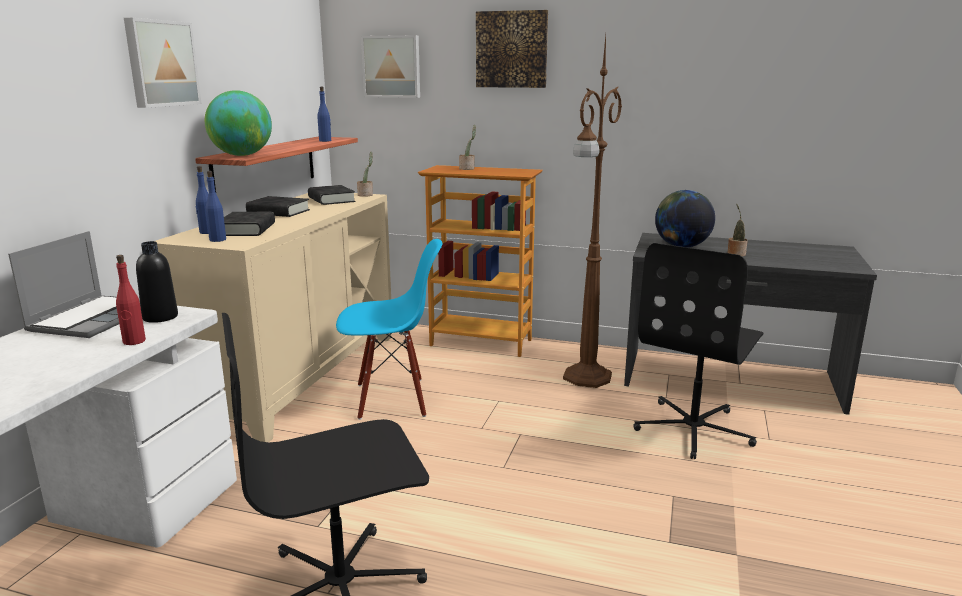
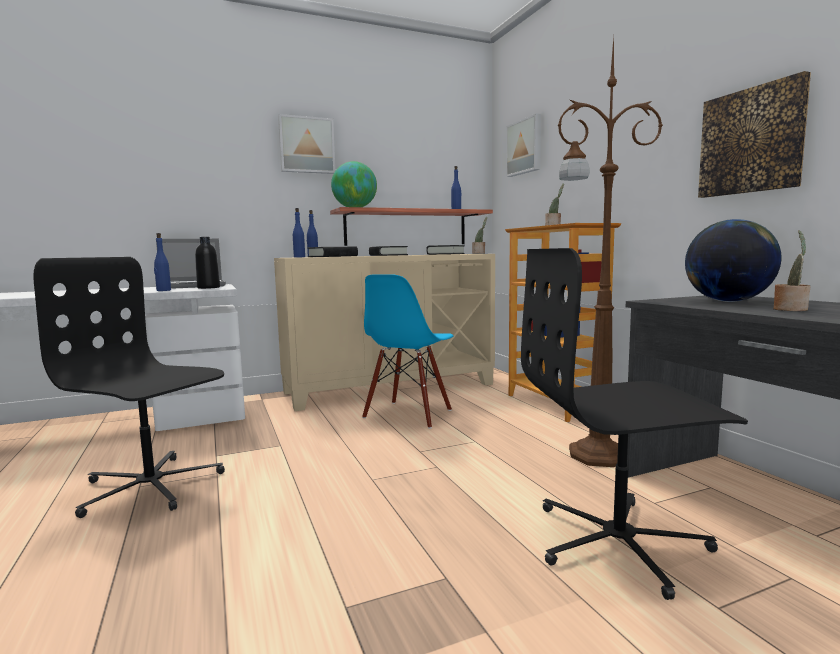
camera: 50 degrees right, 10 degrees down
(134, 341) = (163, 290): red bottle -> blue bottle
(392, 399) = (408, 414): blue chair -> blue chair turned 75 degrees clockwise
(512, 49) = (603, 103): picture -> picture (751, 141)

